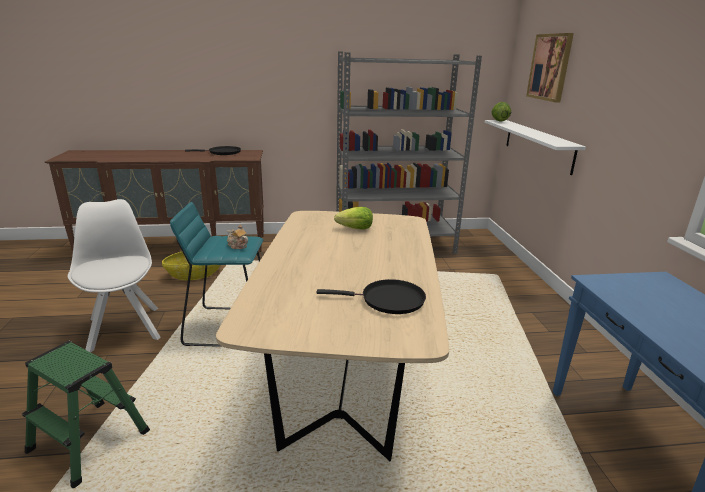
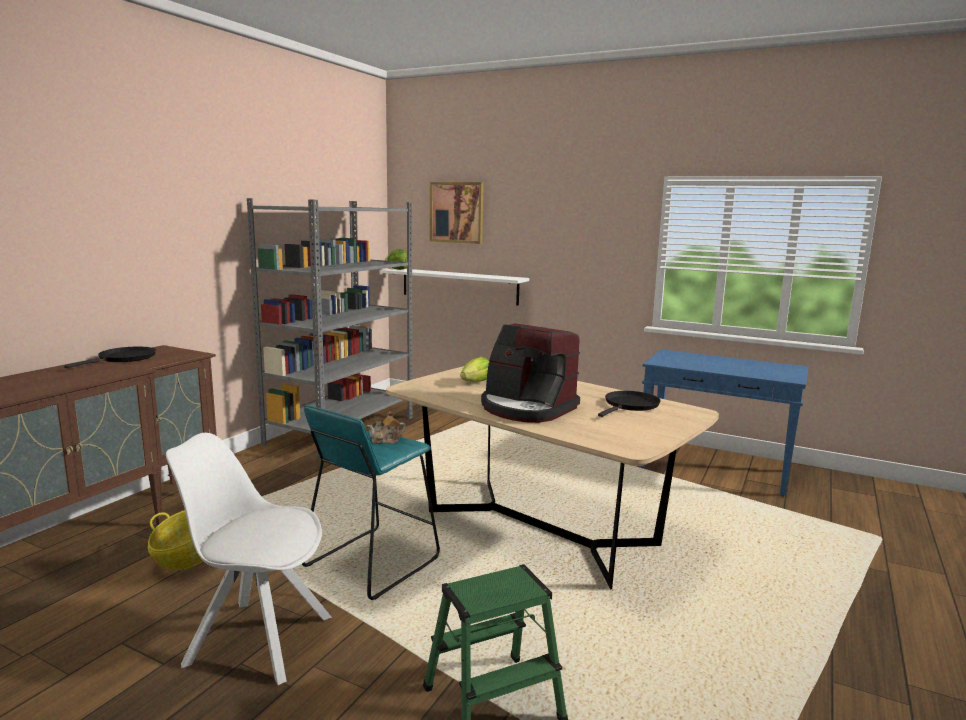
camera: 55 degrees left, 10 degrees down
(311, 261) = (527, 408): none -> coffee machine

